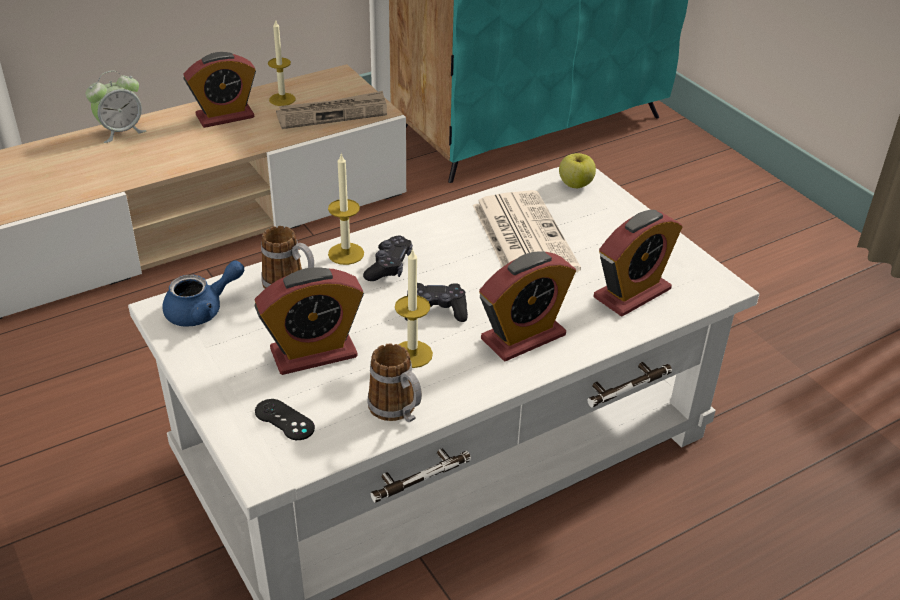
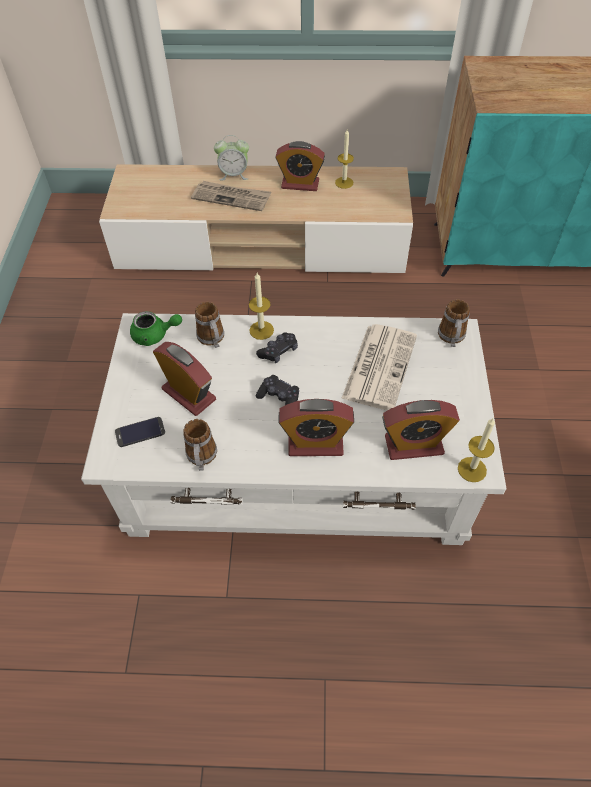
camera: 35 degrees right, 15 degrees up
(202, 310) = (155, 335): blue teapot -> green teapot
(284, 420) = (140, 432): black game controller -> phone
(313, 353) = (189, 394): alarm clock -> alarm clock turned 150 degrees counterclockwise
(333, 113) = (367, 205): newspaper -> newspaper (232, 197)
(412, 354) = (241, 422): candle -> candle (472, 469)
(575, 184) = (451, 338): apple -> mug

